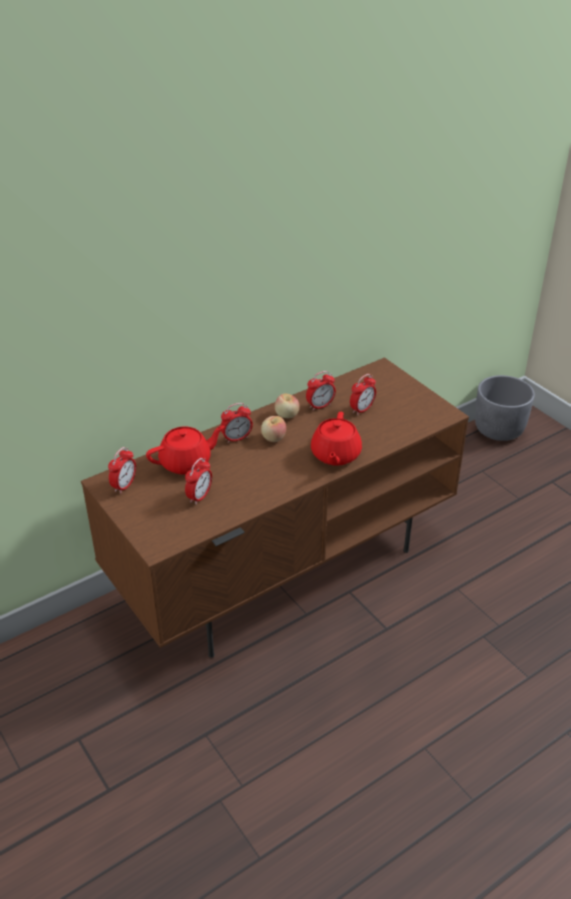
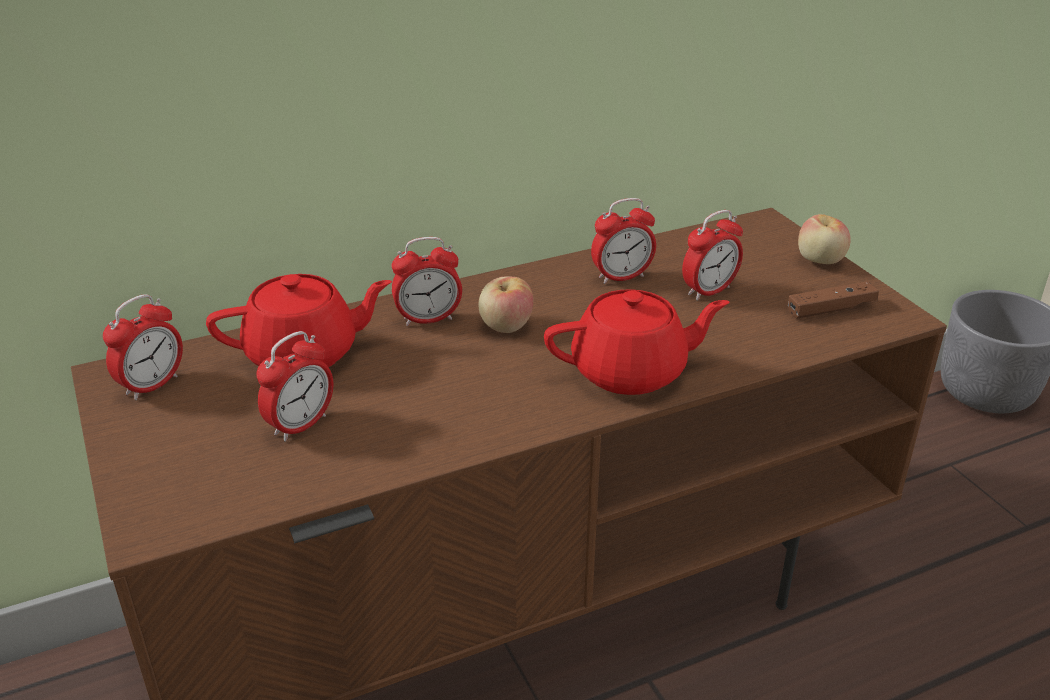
camera: 10 degrees right, 5 degrees down
(287, 415) = (547, 287): apple -> apple (820, 260)
(335, 455) = (631, 372): red teapot -> red teapot turned 120 degrees counterclockwise
(418, 413) = (831, 309): none -> brown game controller

